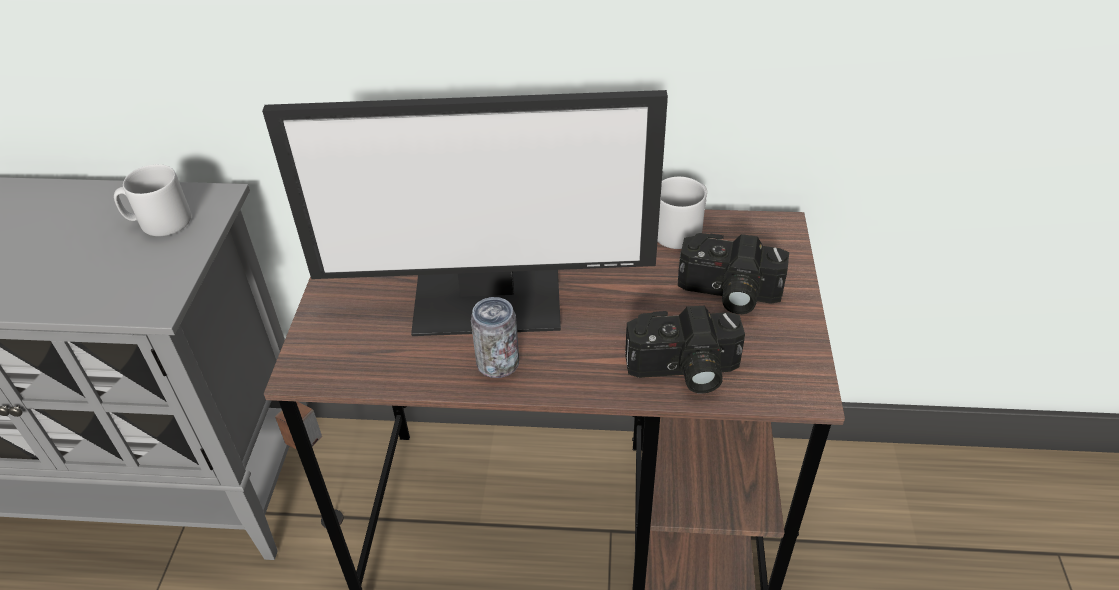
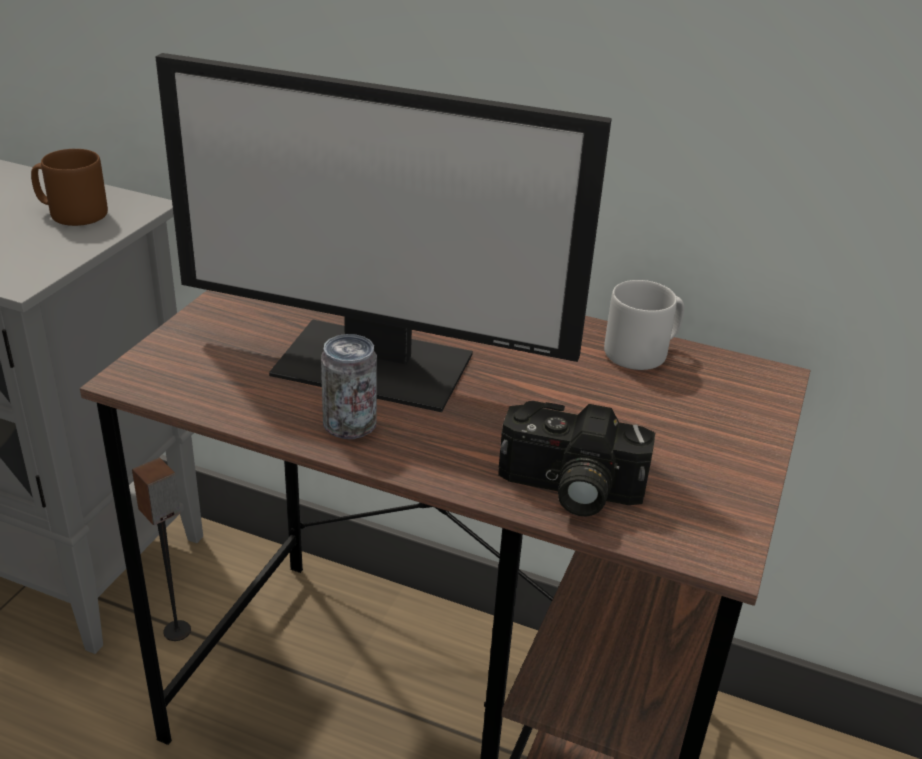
camera: 15 degrees right, 10 degrees down
(159, 222) = (72, 214): grey mug -> brown mug
(728, 294) = (667, 427): camera -> none

